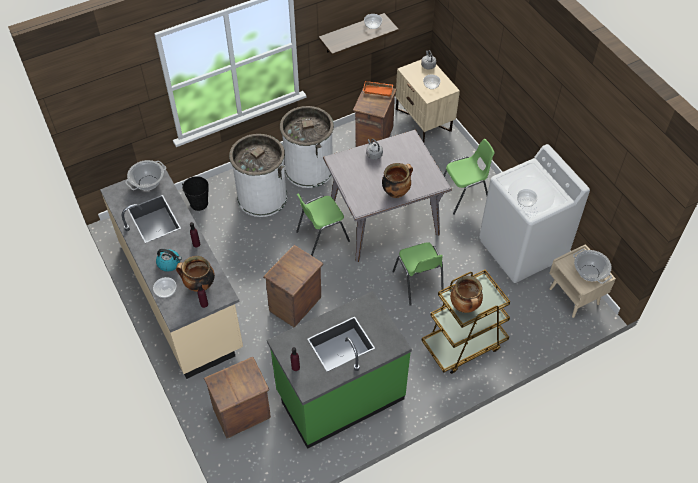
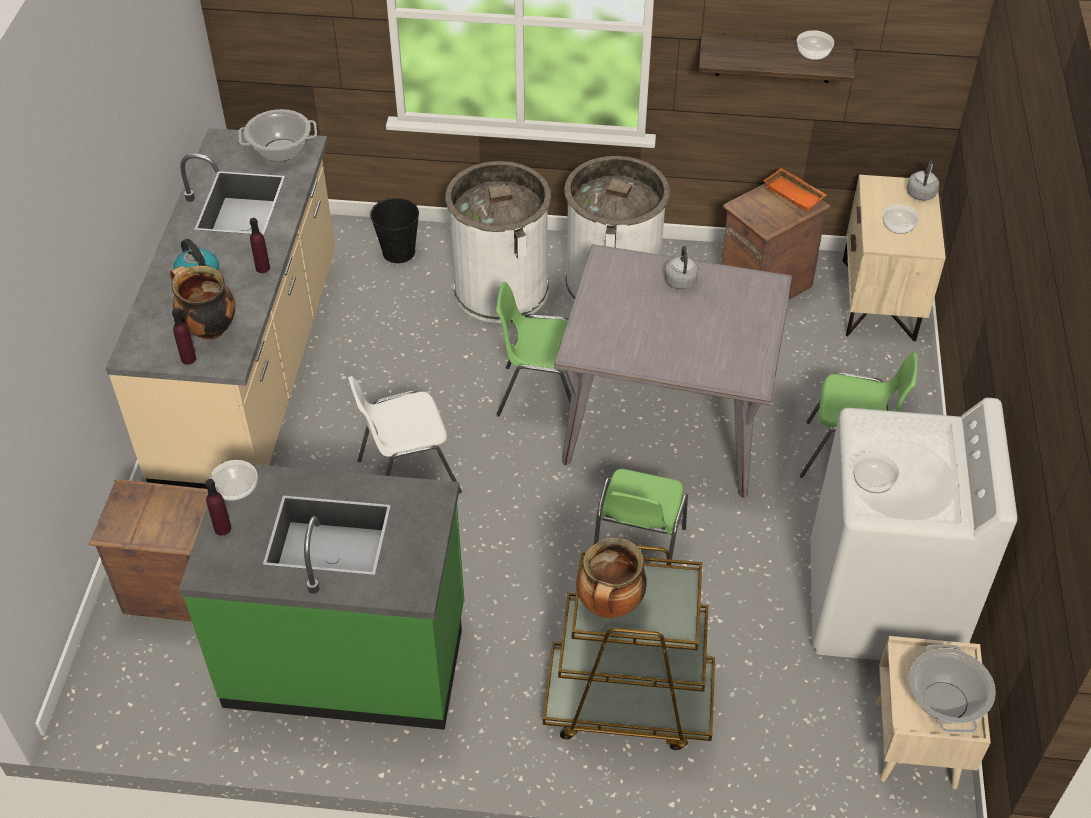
camera: 35 degrees right, 5 degrees down
(166, 291) = (155, 310): bowl -> bowl (236, 488)
(296, 304) = (407, 475): crate -> white chair
(396, 191) = (664, 356): cooking pot -> none

